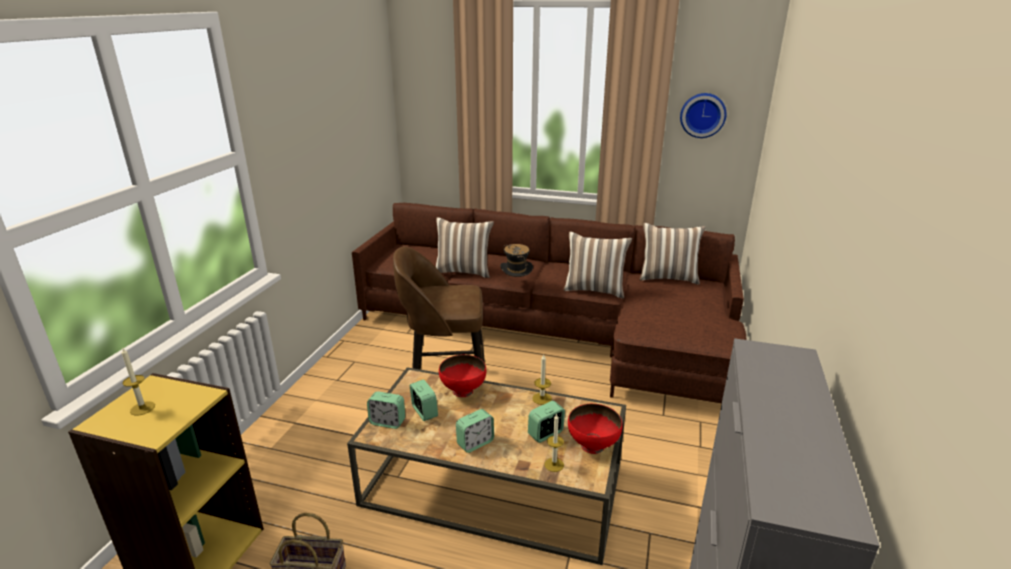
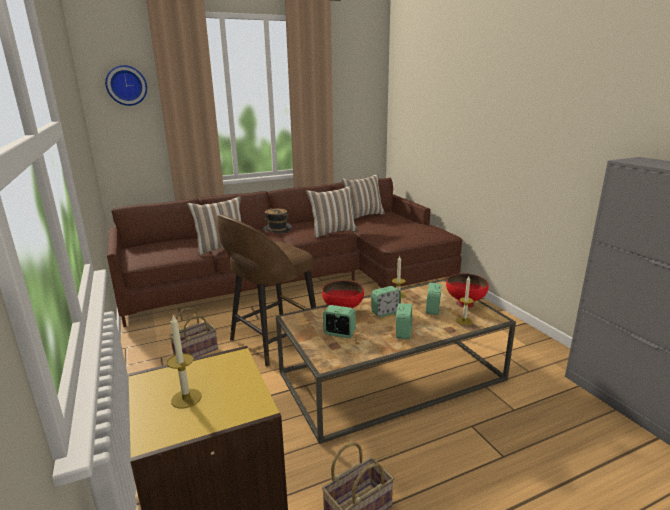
camera: 40 degrees left, 5 degrees down
(382, 368) = (196, 351): none -> basket
(387, 422) = (324, 350): alarm clock -> alarm clock (385, 312)
(703, 115) = (351, 99): wall clock -> wall clock (126, 85)

